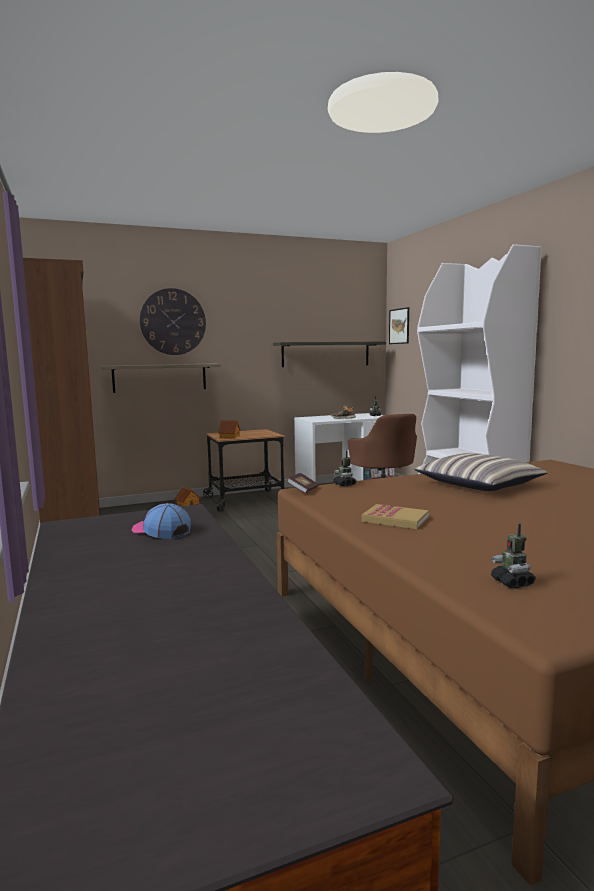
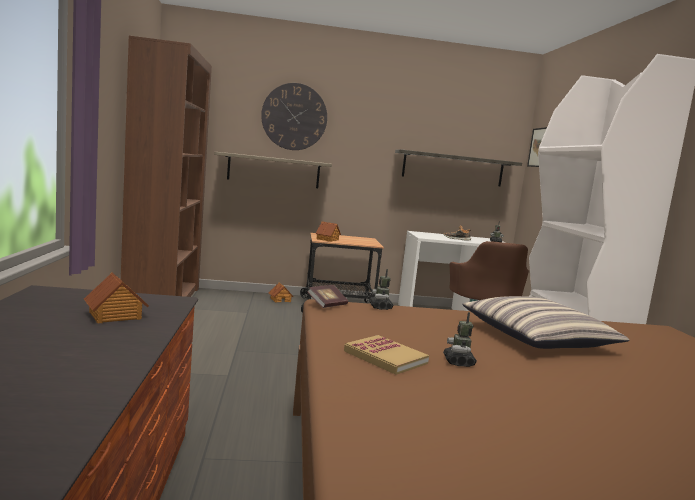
camera: 15 degrees right, 0 degrees up
(161, 530) = (115, 315): cap -> toy house
(512, 583) = (429, 476): toy robot -> toy robot (458, 362)

